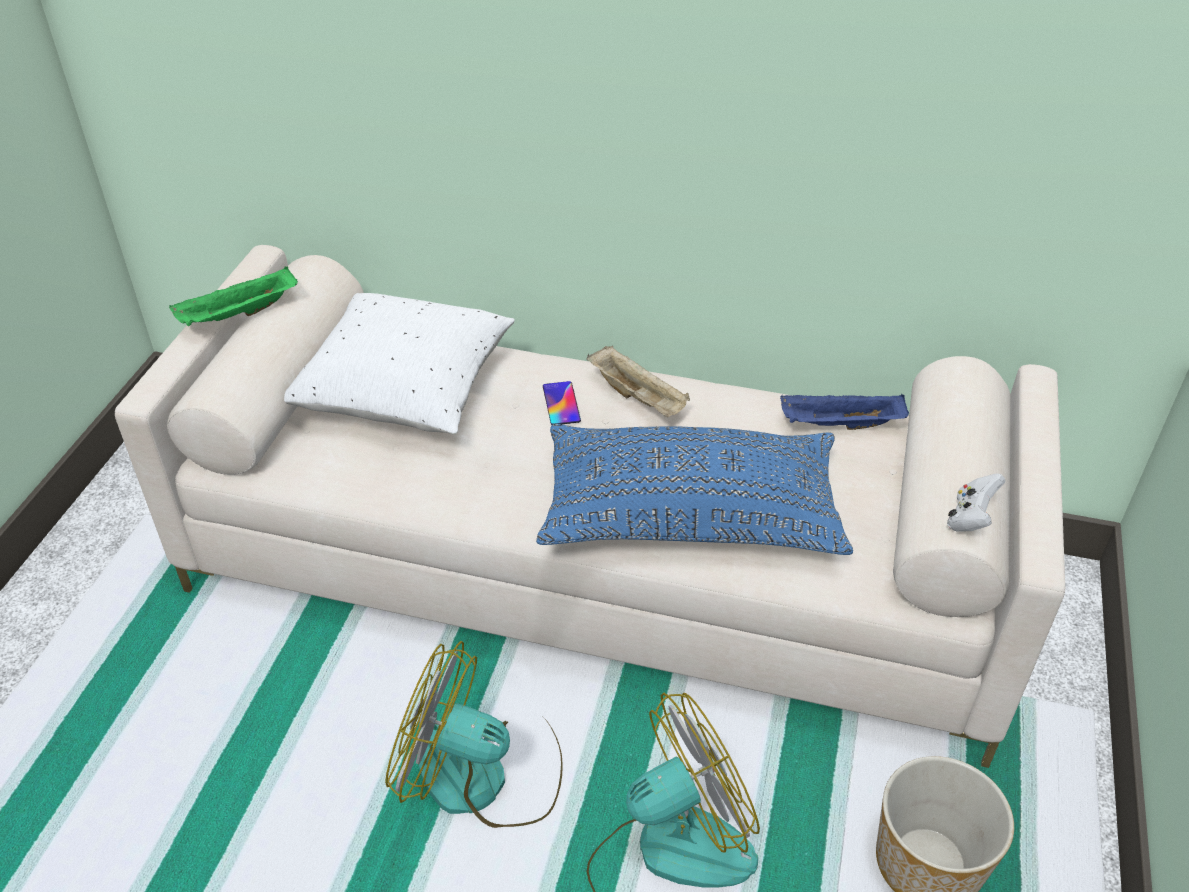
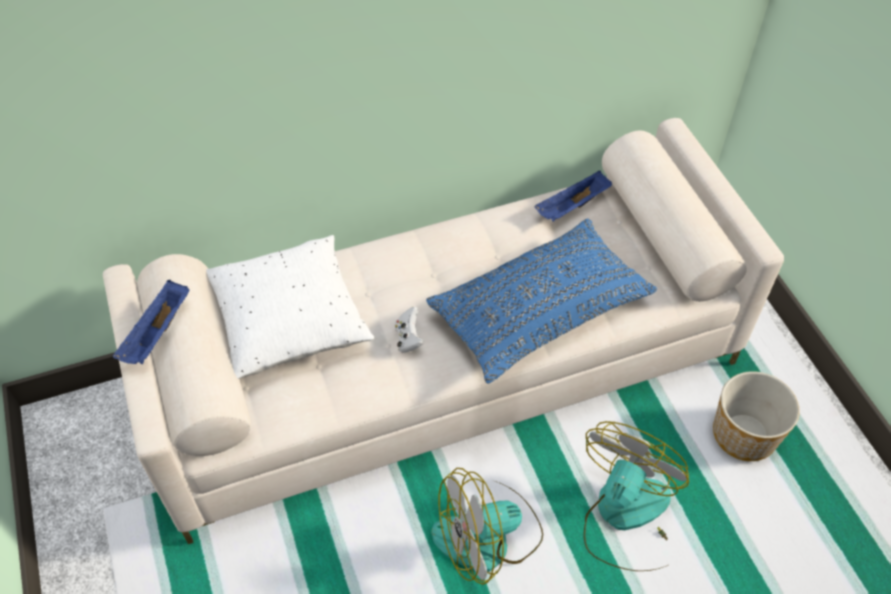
camera: 35 degrees left, 10 degrees up
(239, 315) = (157, 334): green tray -> blue tray
(561, 403) = (401, 278): phone -> none
(638, 397) = (443, 249): beige tray -> none
(970, 518) = (715, 239): white game controller -> white game controller (408, 339)

